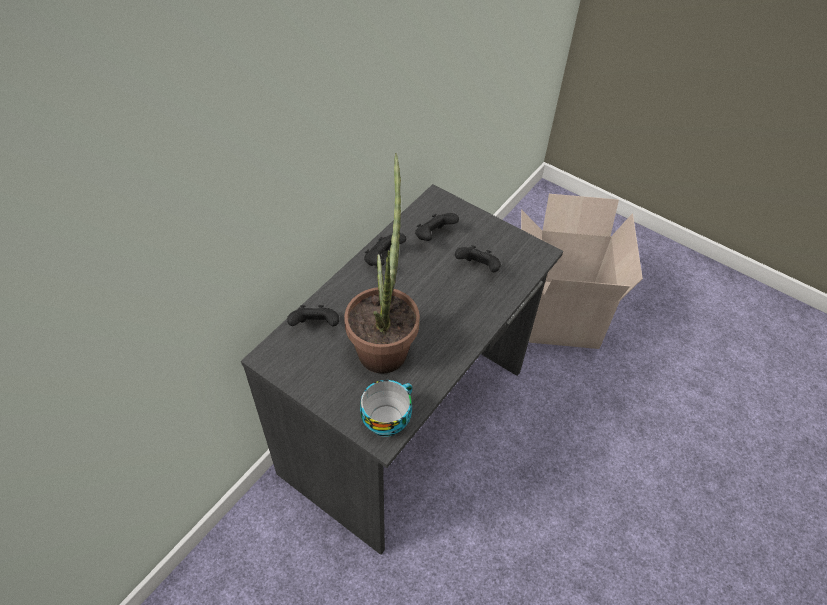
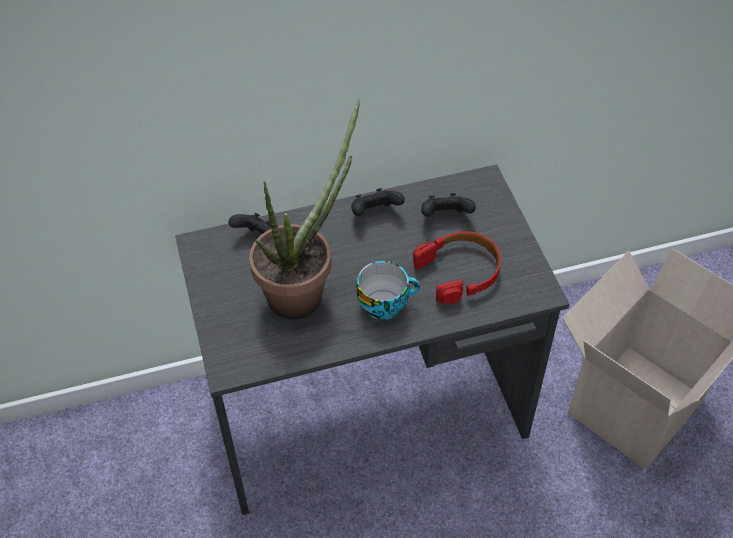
camera: 40 degrees right, 0 degrees up
(387, 418) = (246, 355): cup -> cup (385, 304)
(478, 268) = (459, 271): black game controller -> red headphones

